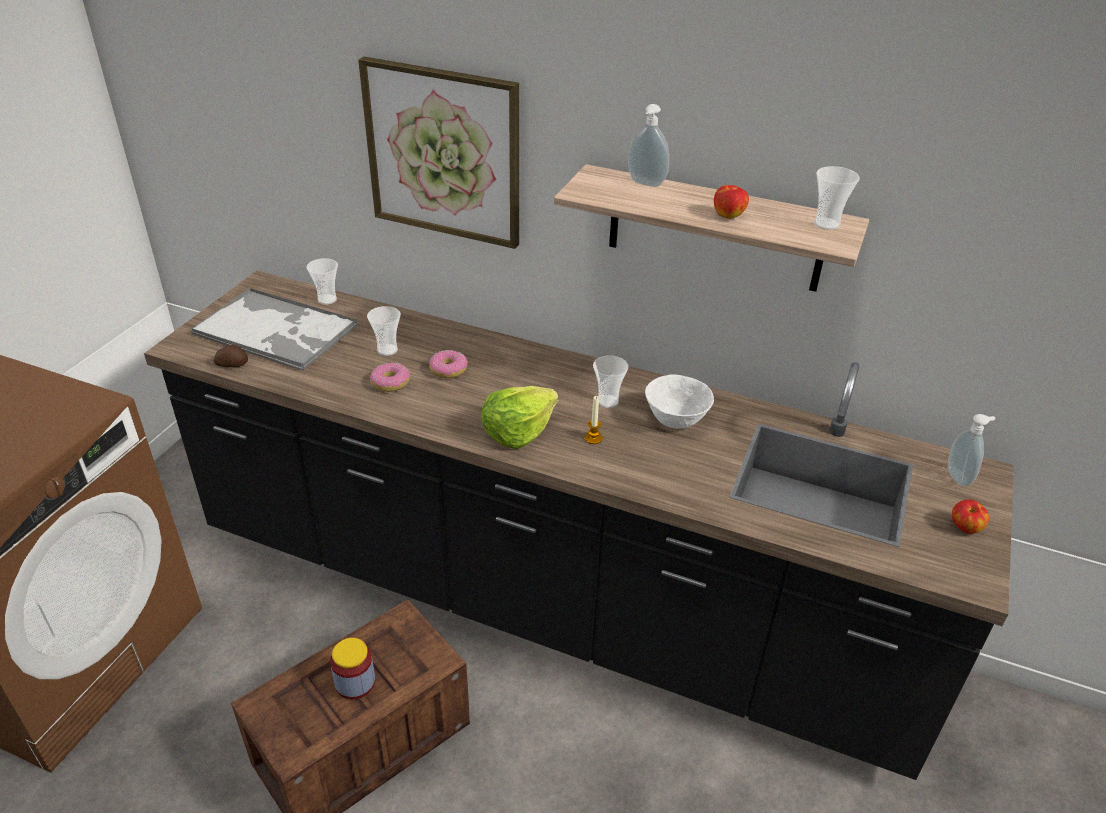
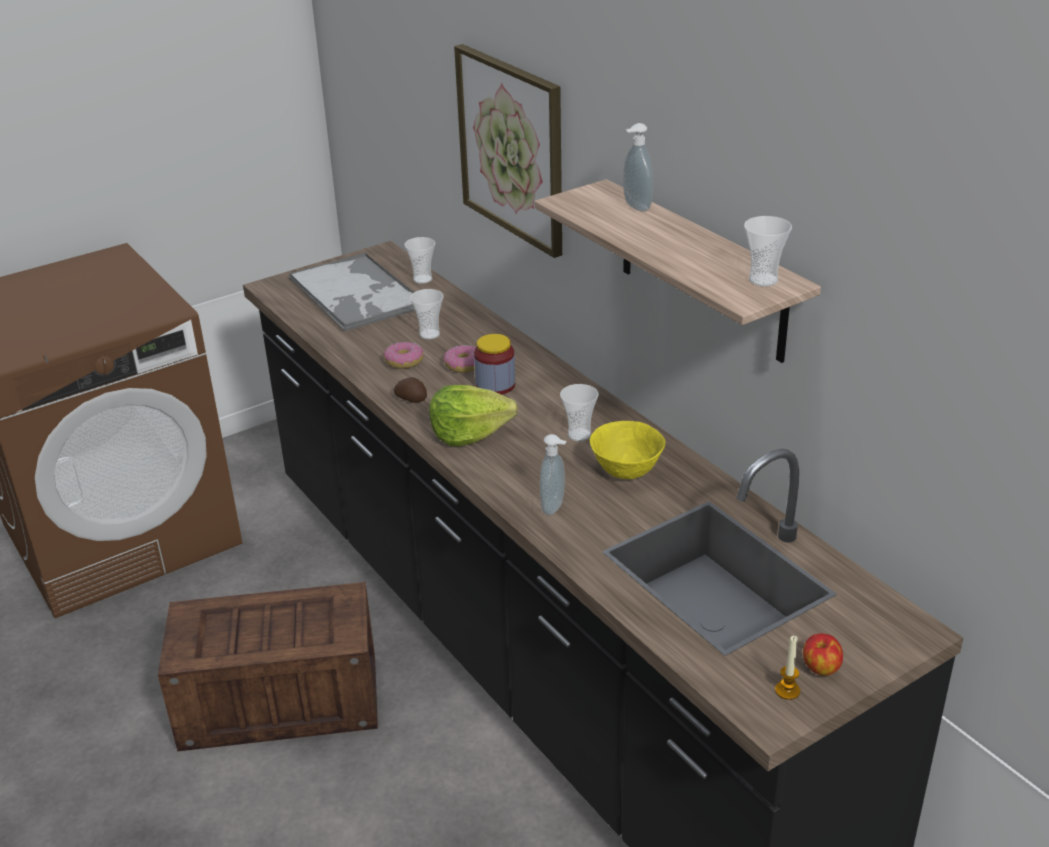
camera: 35 degrees right, 5 degrees down
(232, 364) = (297, 311): potato -> potato (411, 398)
(355, 682) = (269, 628): jar -> jar (495, 385)
(593, 438) = (530, 460): candle -> candle (787, 690)
(675, 420) = (626, 471): white bowl -> yellow bowl
(728, 215) = (673, 250): apple -> none
(959, 477) = (877, 624): soap dispenser -> soap dispenser (555, 507)

